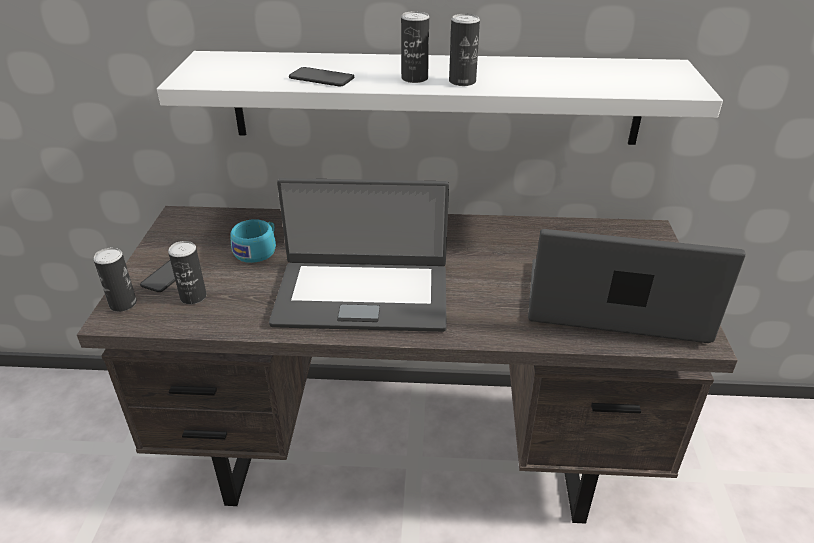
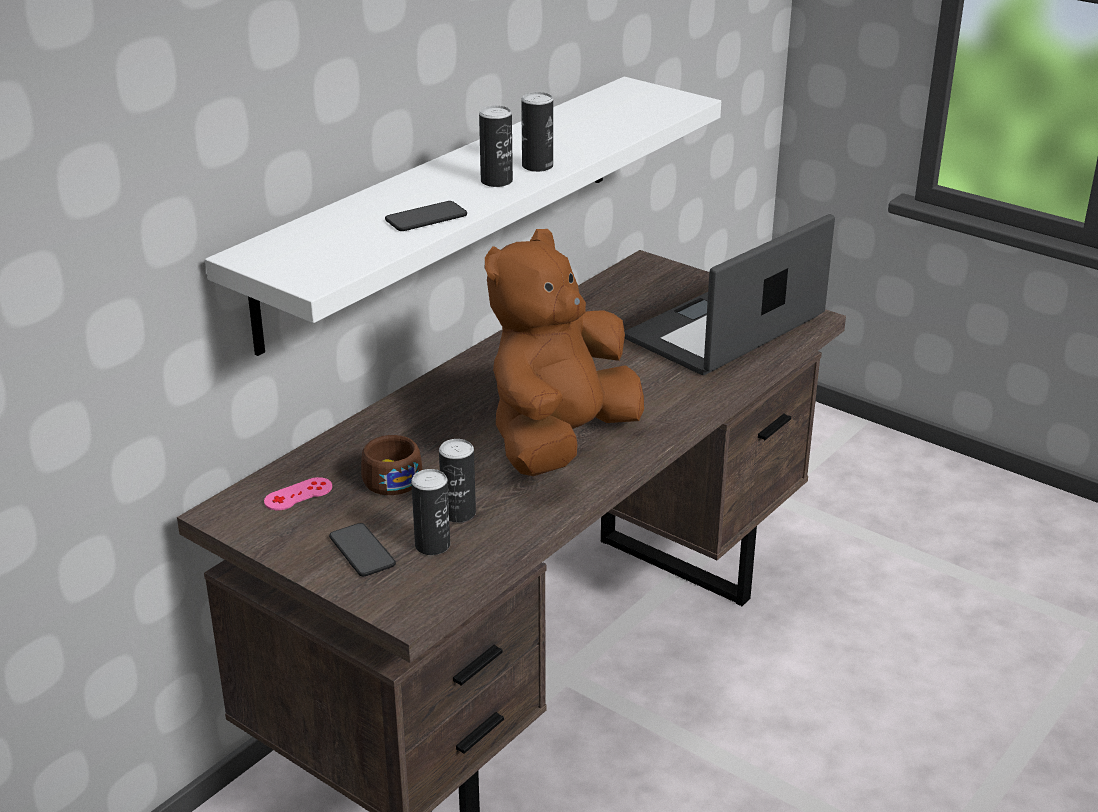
camera: 55 degrees left, 5 degrees down
(123, 304) = (385, 597): can -> can (458, 513)
(215, 229) = (298, 494): none -> pink game controller
(258, 250) = (389, 478): turquoise cup -> brown cup
(362, 294) = (560, 442): laptop -> brown plush toy

